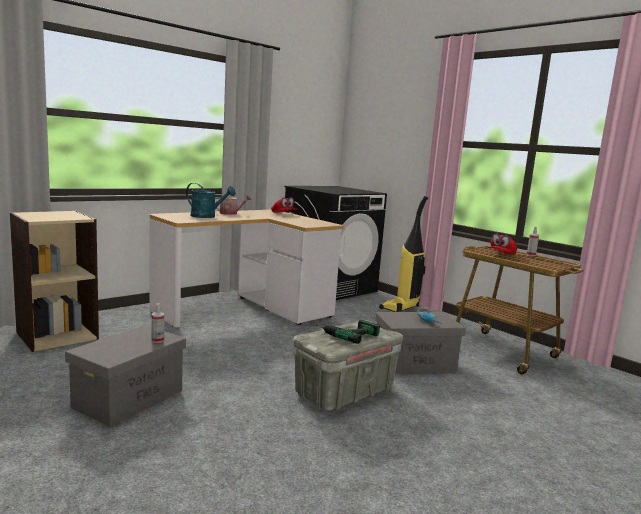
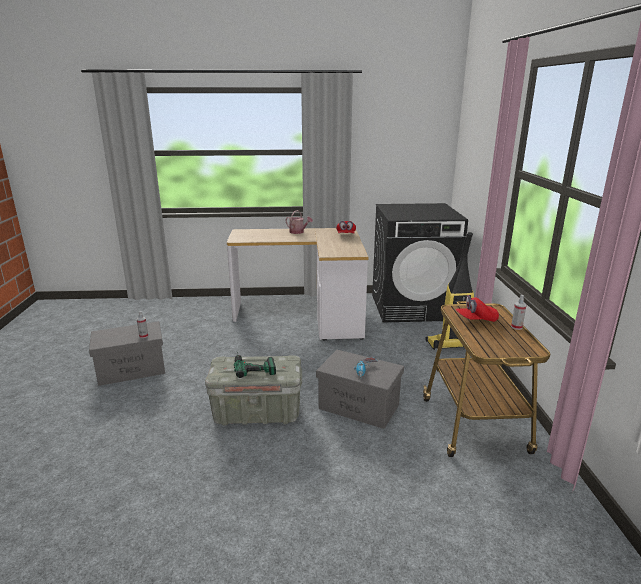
camera: 40 degrees right, 10 degrees up
(57, 335) = (162, 311): beige bookcase -> none
(207, 216) = (268, 235): turquoise watering can -> none

